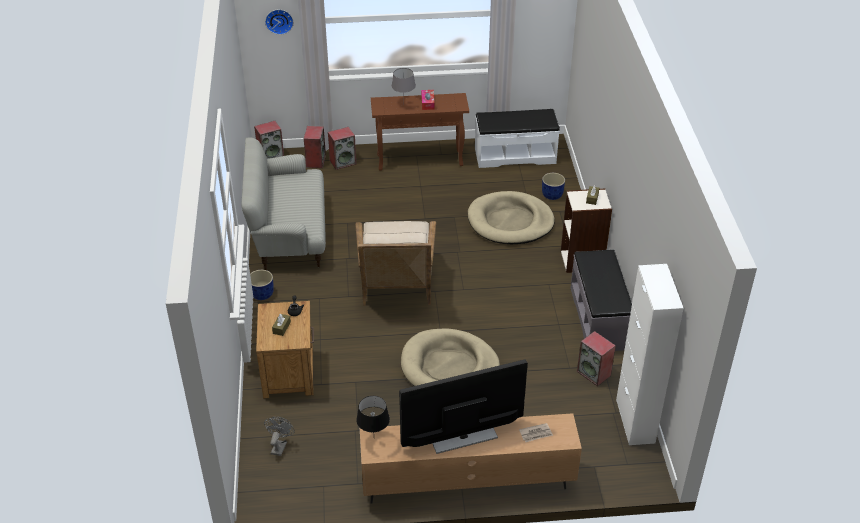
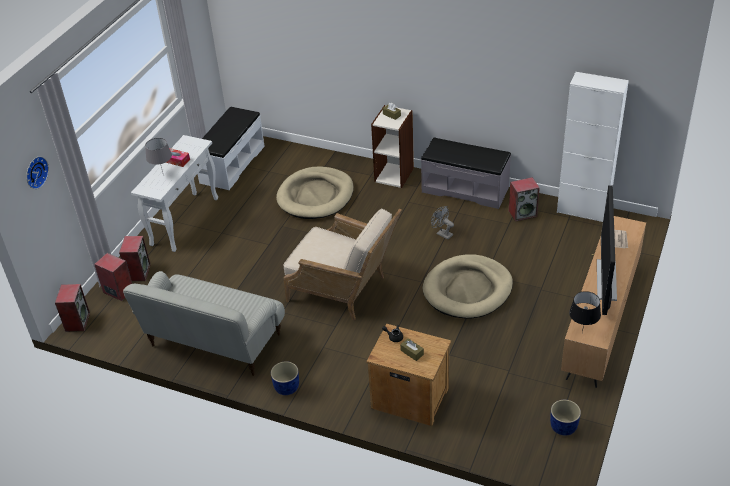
camera: 60 degrees left, 0 degrees up
(279, 446) = (499, 430): grey fan -> grey fan (442, 234)
(420, 160) = (185, 221): brown console table -> white console table
(552, 195) = (302, 162): blue planter -> blue planter (563, 427)

